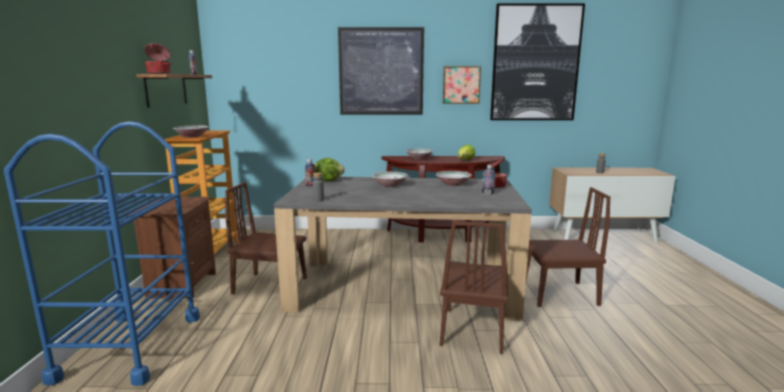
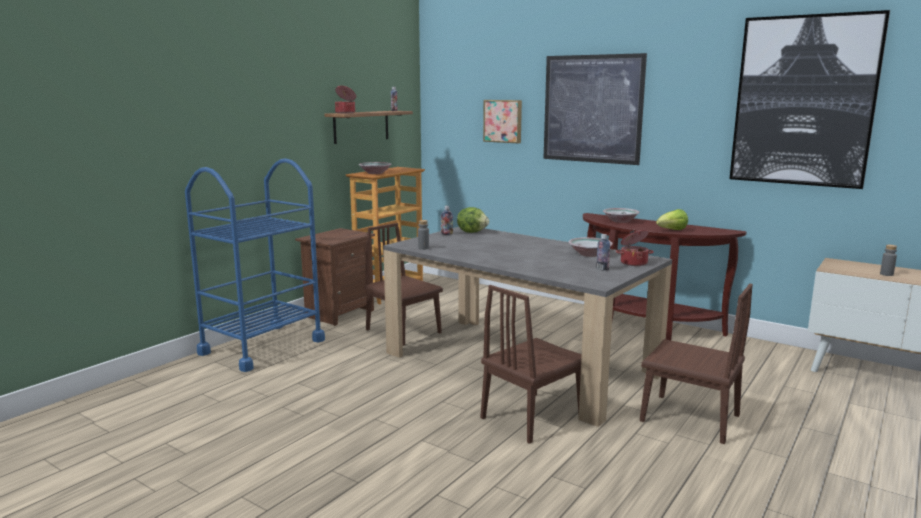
camera: 35 degrees right, 0 degrees up
(390, 185) = (521, 245): bowl -> none
(461, 85) = (692, 128): picture -> picture (503, 121)

